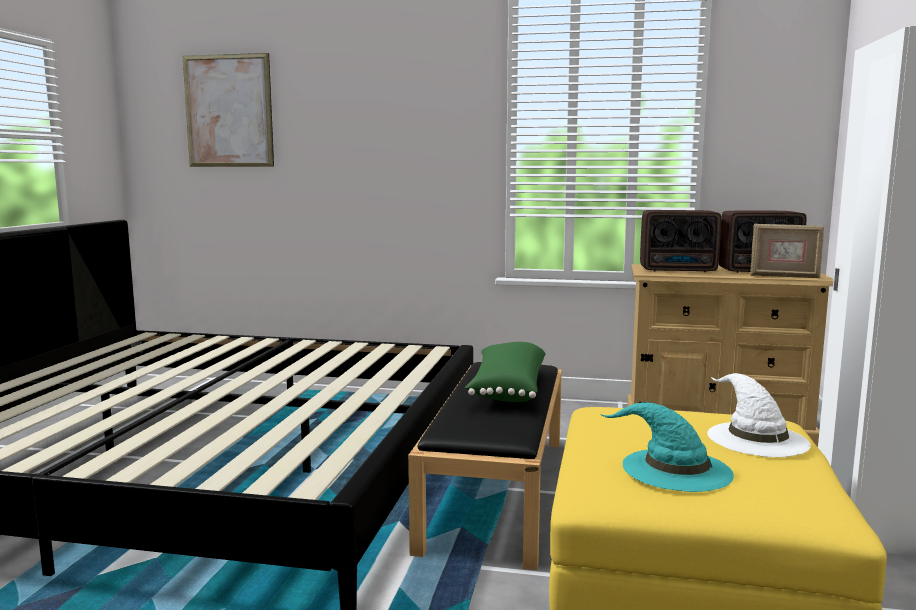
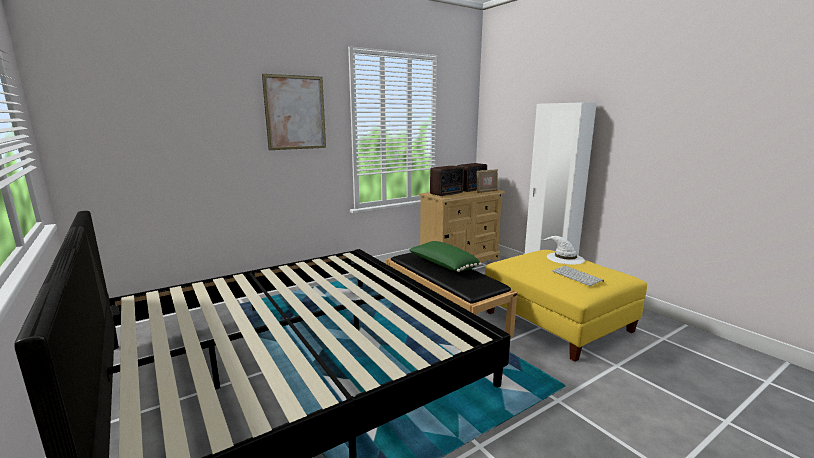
camera: 45 degrees left, 5 degrees up
(228, 111) = (155, 114): picture -> picture (295, 113)
(674, 469) = (578, 276): turquoise hat -> keyboard

